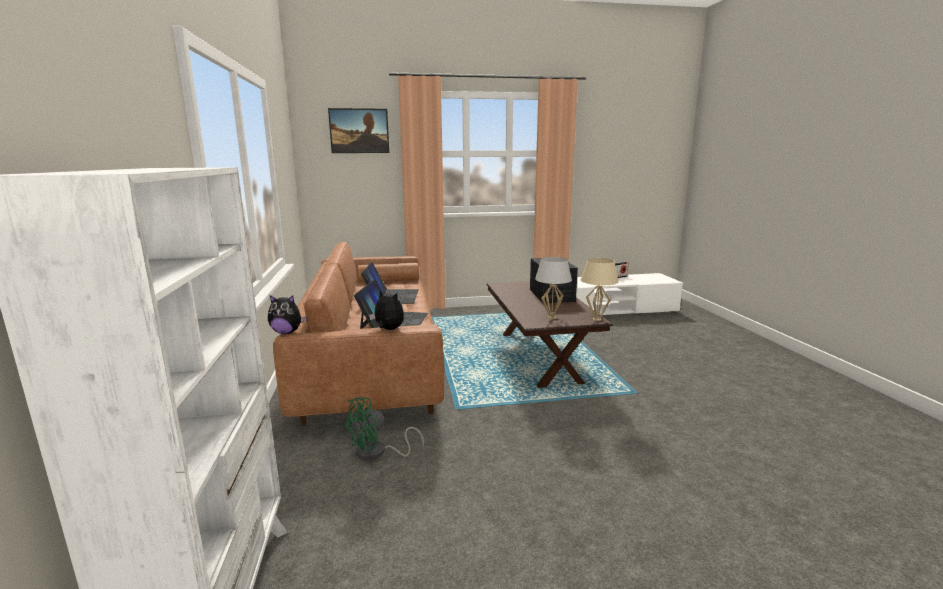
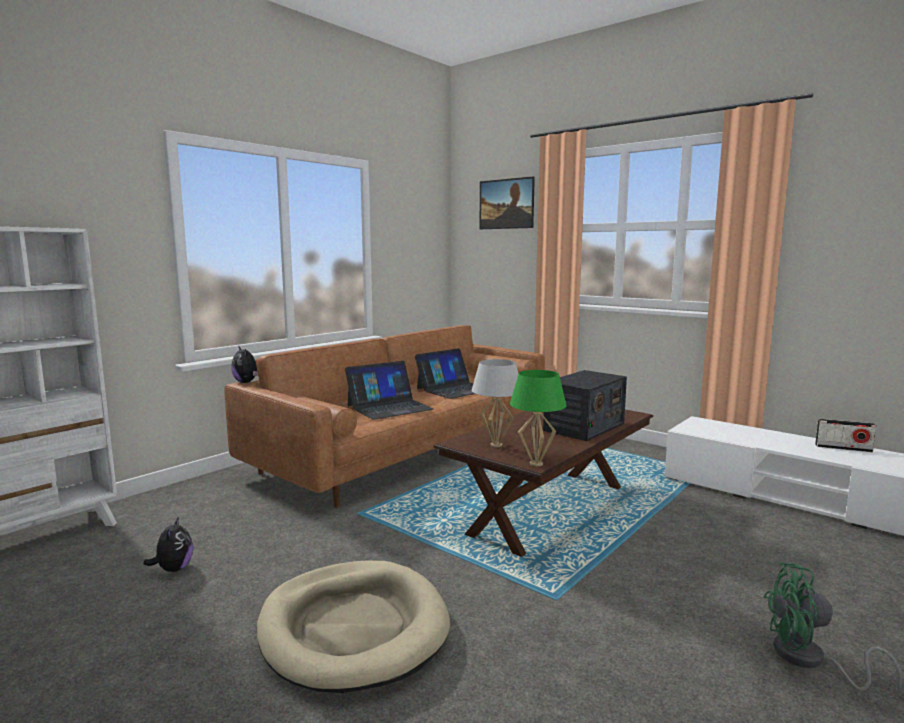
camera: 50 degrees right, 5 degrees down
(377, 453) = (243, 513): green fan -> green fan (809, 660)
(388, 329) = (290, 398): plush toy -> plush toy (173, 569)
(596, 319) = (536, 464): beige table lamp -> green table lamp
(612, 458) = (353, 628): none -> beige dog bed

